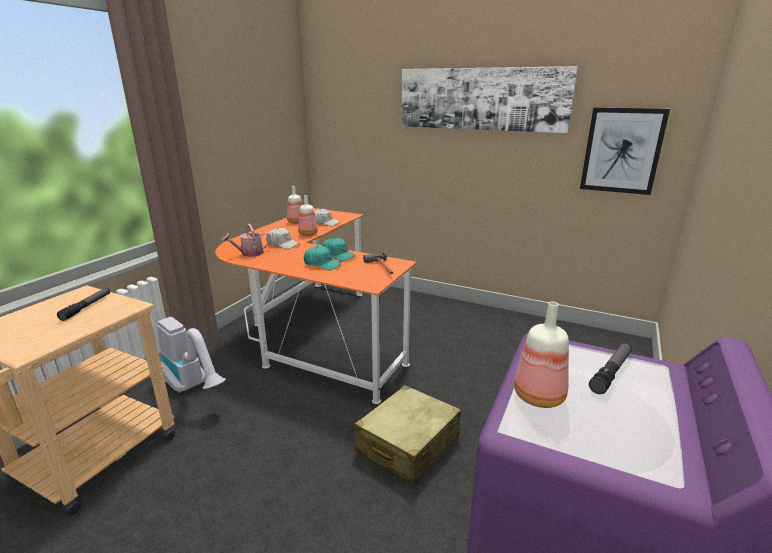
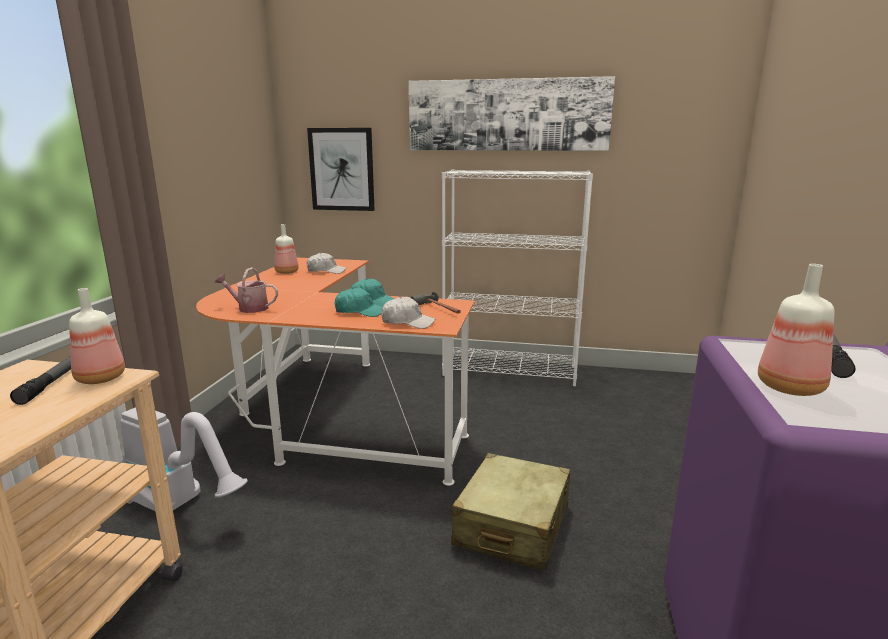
camera: 15 degrees left, 5 degrees down
(249, 254) = (249, 308): watering can -> watering can turned 60 degrees clockwise
(282, 244) = (288, 295): white cap -> white cap (407, 322)
(307, 234) = (313, 283): bottle -> bottle (99, 378)
(470, 313) = (510, 371): none -> white bookcase
(622, 151) = (667, 168): picture -> picture (342, 169)

